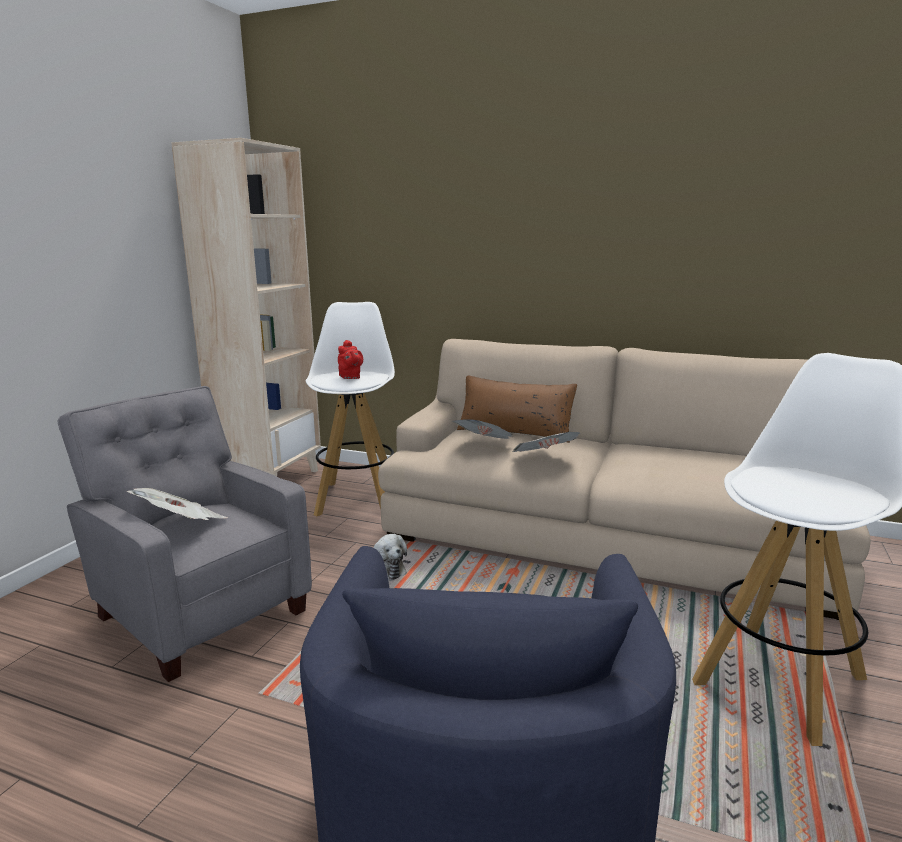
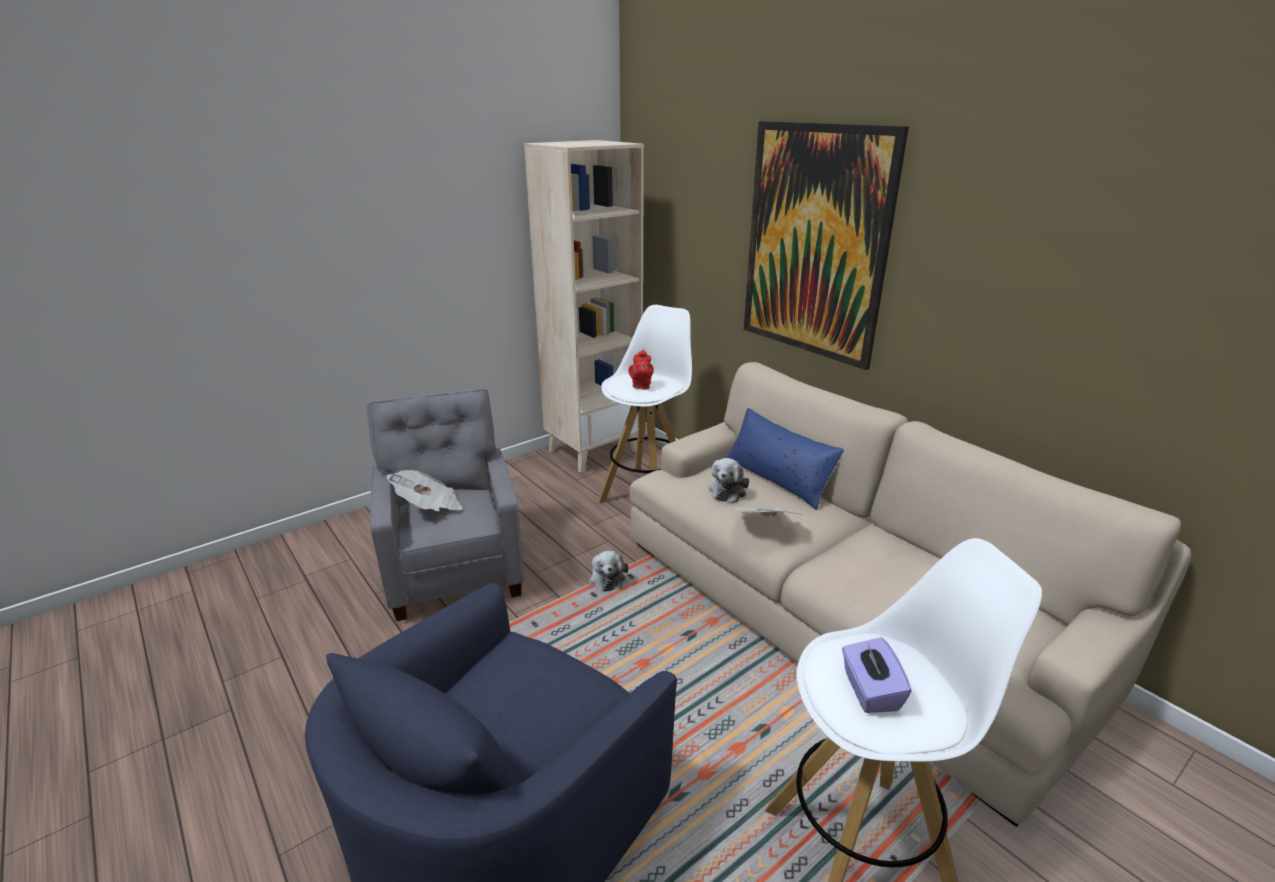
camera: 30 degrees right, 10 degrees up
(485, 446) = (728, 490): newspaper -> plush toy
(495, 220) = (815, 243): none -> picture
(515, 432) = (777, 479): brown pillow -> blue pillow
(806, 491) = (869, 691): none -> purple tissue box

